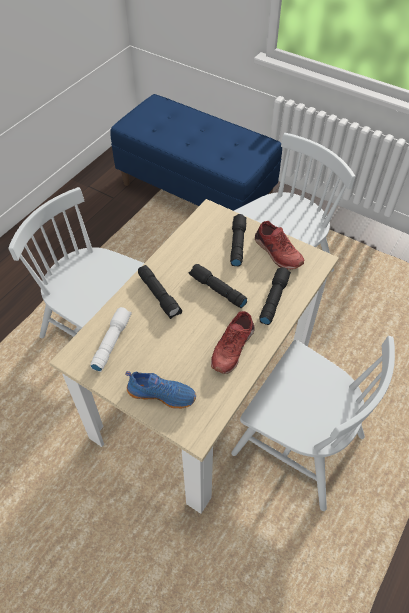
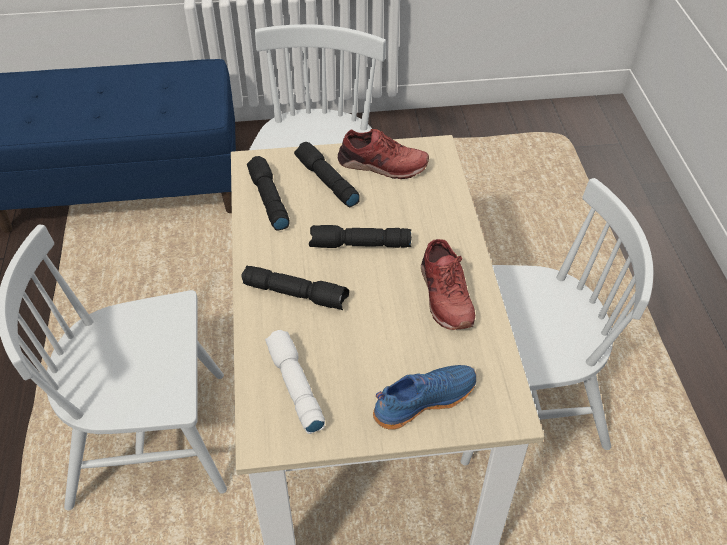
camera: 40 degrees left, 5 degrees down
(273, 299) = (432, 216): black flashlight -> black flashlight (268, 199)

